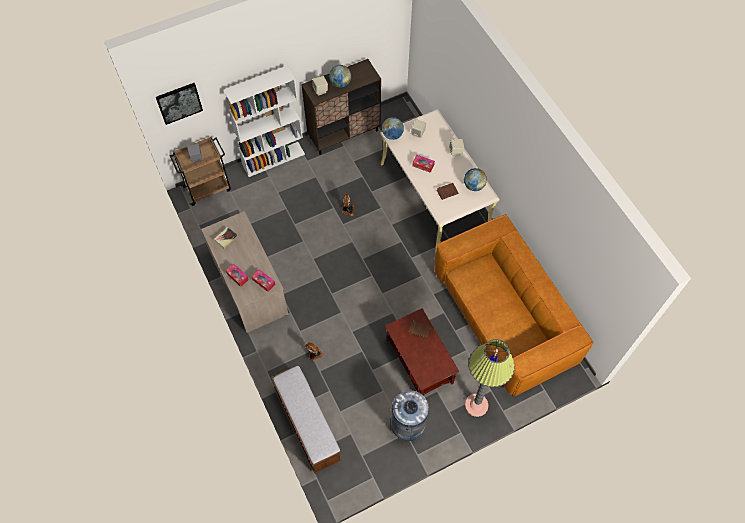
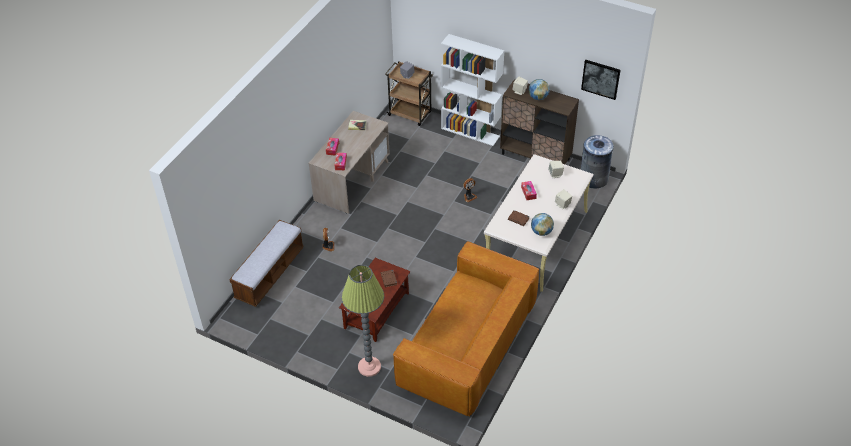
camera: 55 degrees right, 15 degrees down
(179, 102) = (415, 21): picture -> picture (600, 79)
(392, 135) = (537, 161): globe -> none
(408, 424) = (317, 332): grey trash can -> grey trash can (593, 178)

